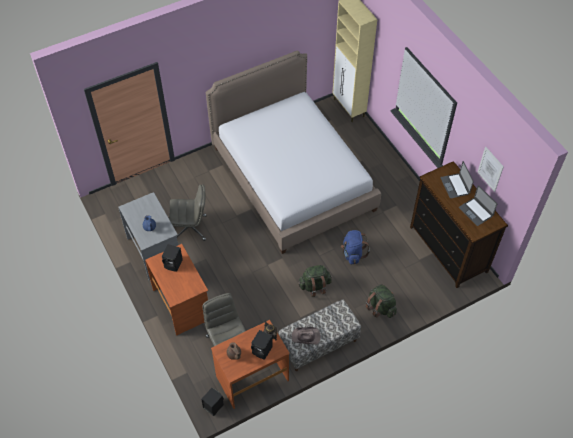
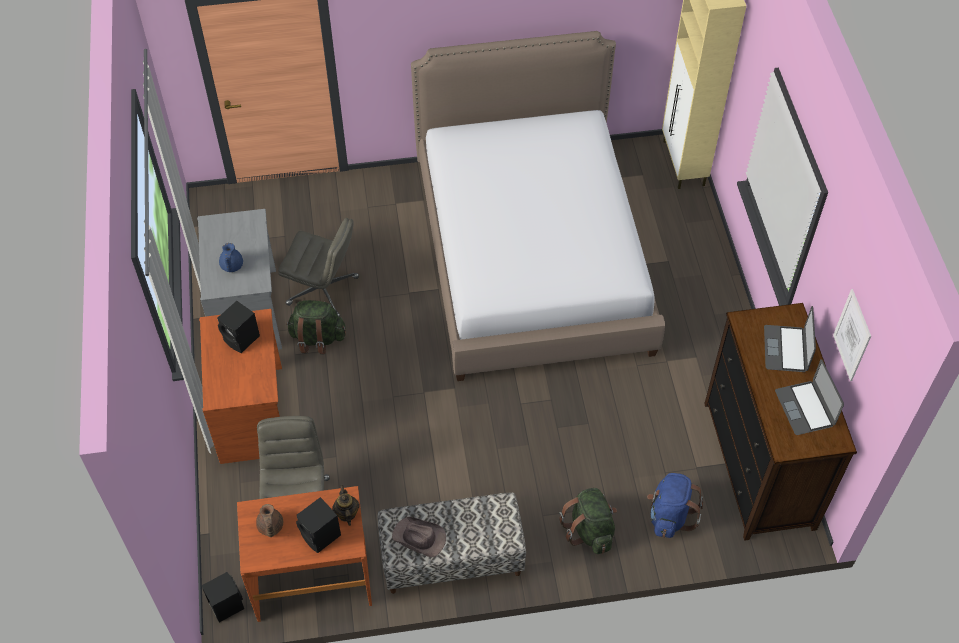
camera: 20 degrees right, 0 degrees up
(314, 286) = (489, 455): green backpack -> green backpack (317, 338)
(353, 254) = (581, 419): blue backpack -> blue backpack (669, 516)

